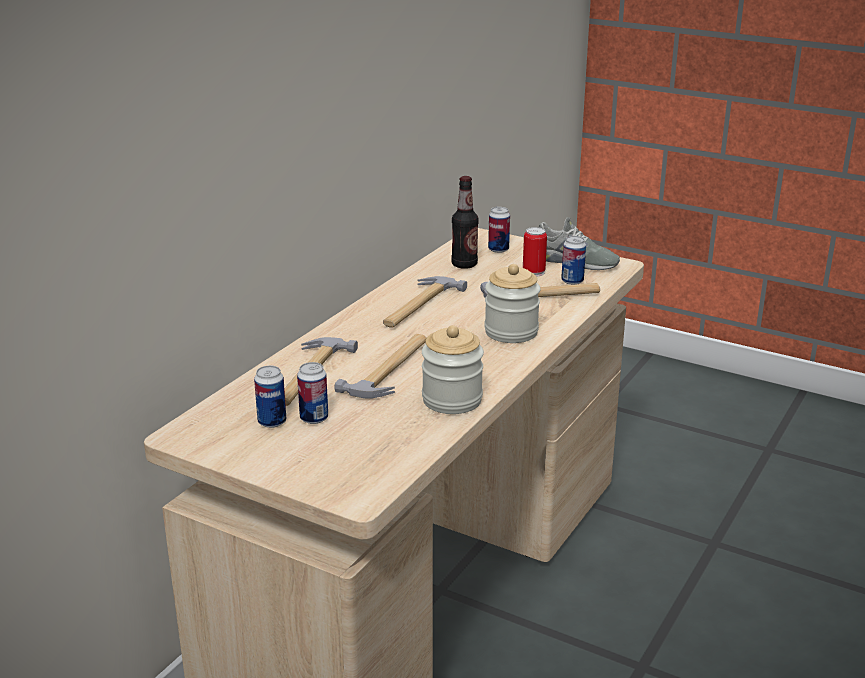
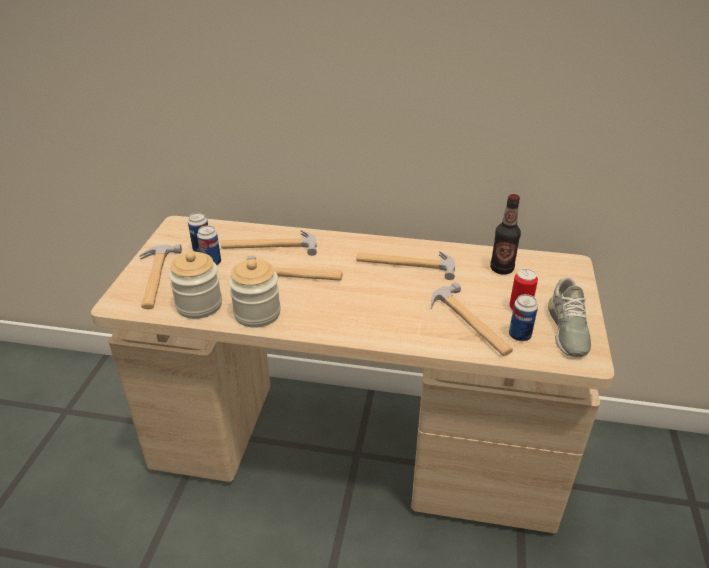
camera: 70 degrees right, 10 degrees up
(318, 463) = (155, 278): none -> hammer
(498, 249) = (551, 280): can -> none
(511, 332) = (387, 319): jar -> jar (199, 305)

